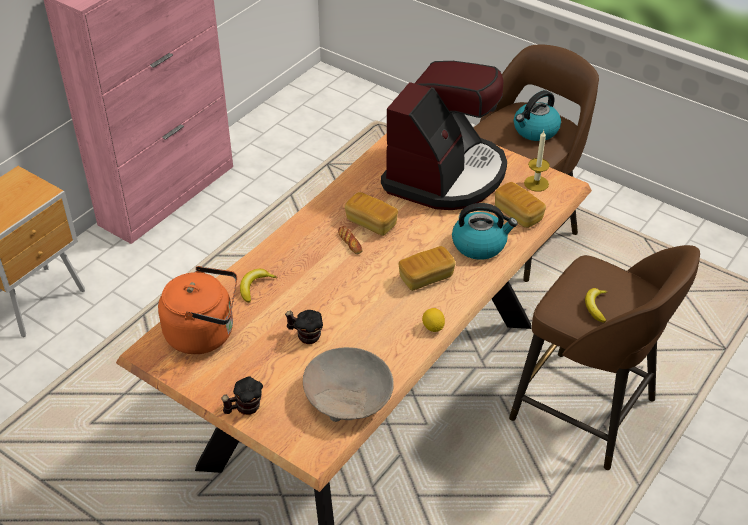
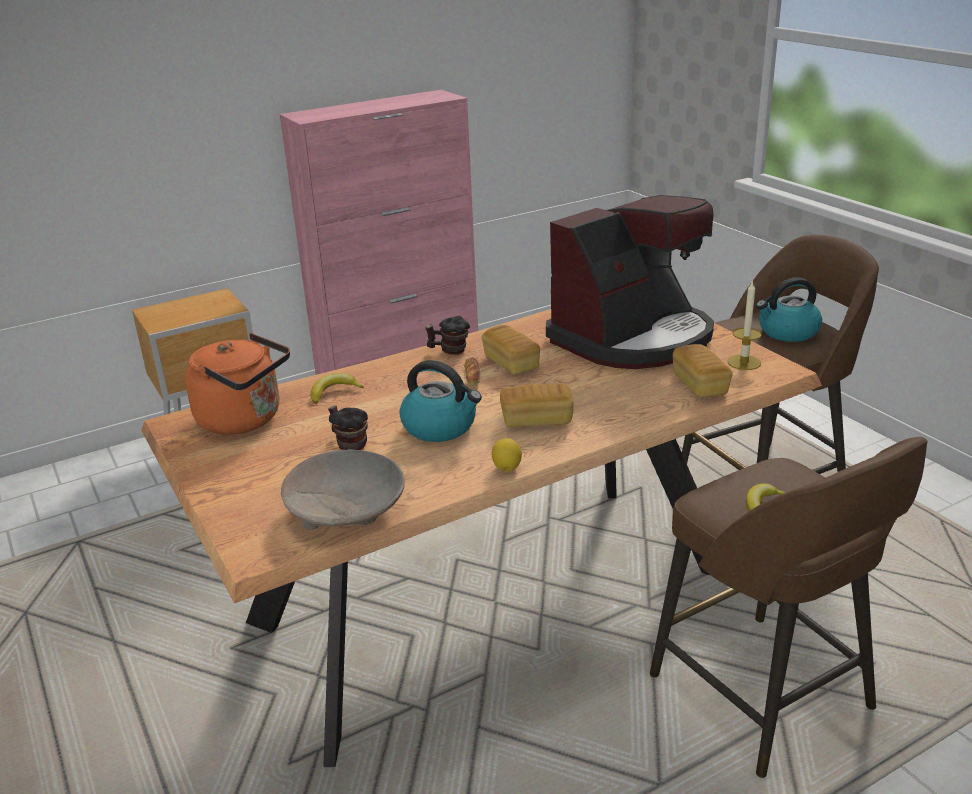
camera: 25 degrees right, 15 degrees down
(244, 408) = (220, 493): mug -> mug (449, 351)
(480, 244) = (629, 403): kettle -> kettle (440, 427)

